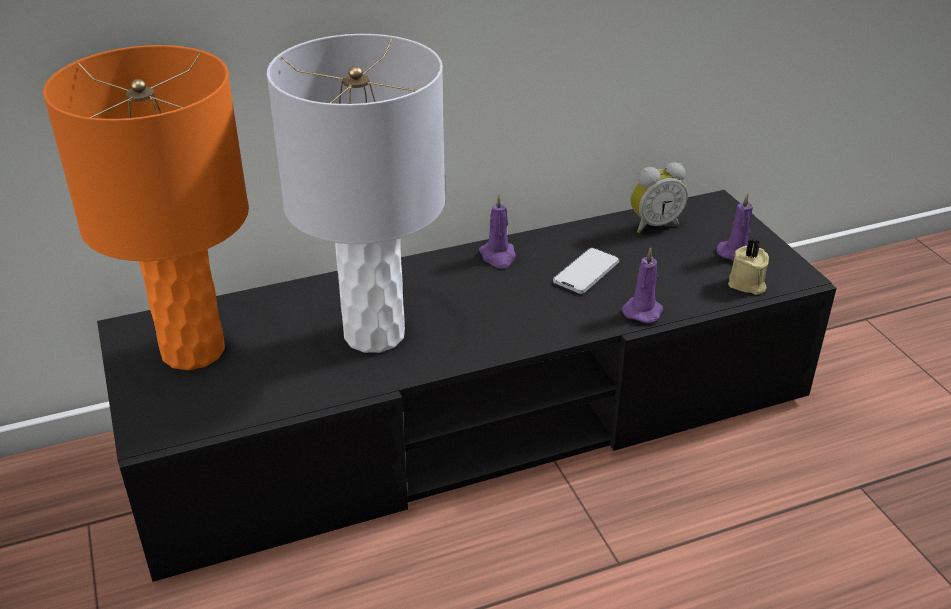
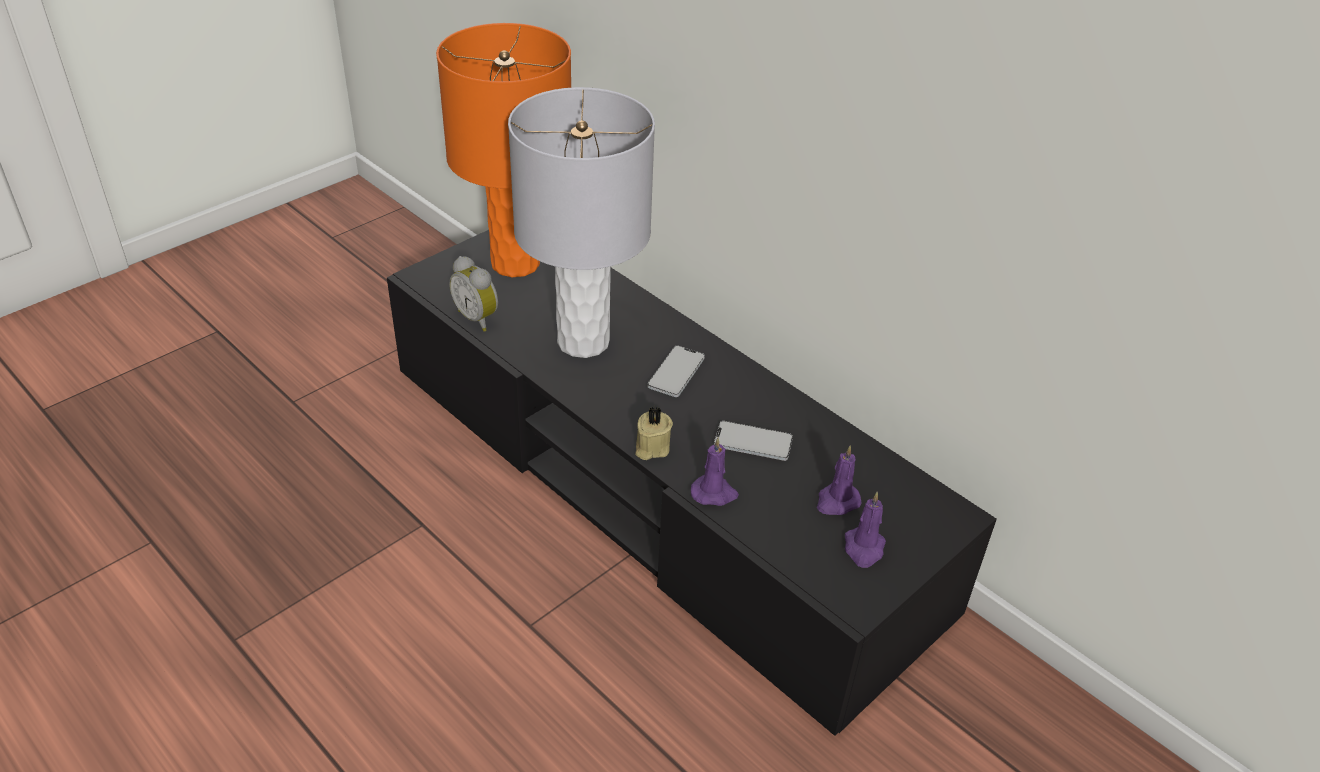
camera: 65 degrees right, 5 degrees up
(464, 288) = (676, 372): none -> phone
(498, 256) = (739, 380): purple candle -> purple candle (837, 502)
(653, 225) = (874, 473): alarm clock -> alarm clock (478, 318)
(747, 284) = (811, 564): beige candle -> beige candle (651, 447)

